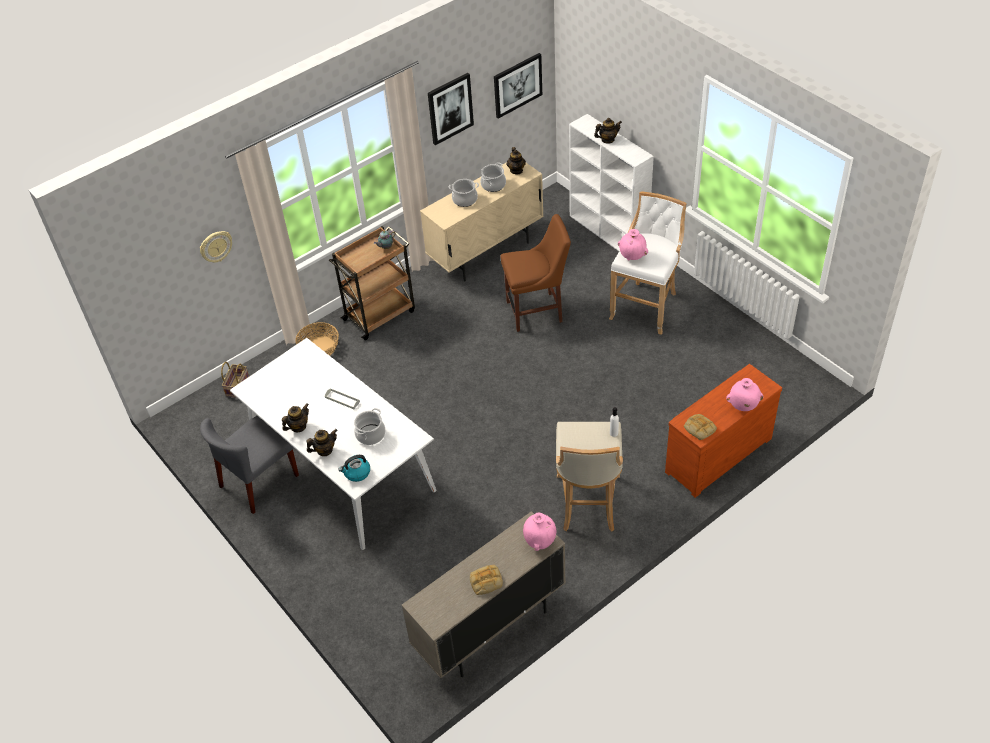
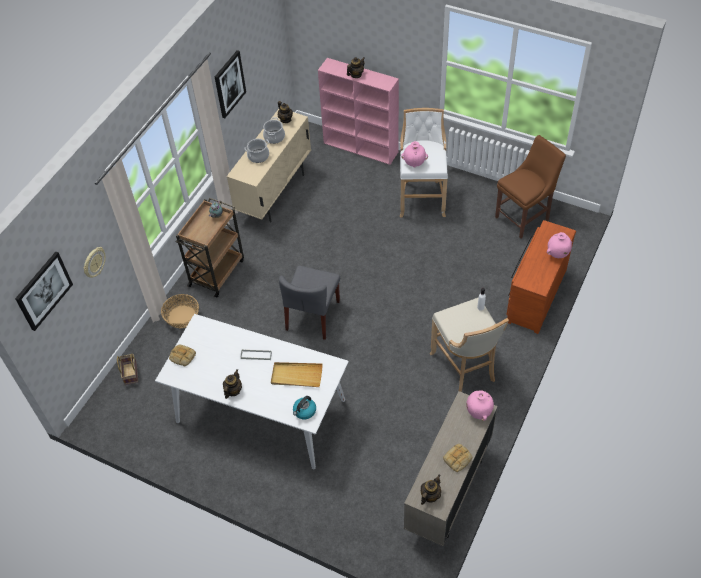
camera: 25 degrees left, 5 degrees up
(259, 481) = (196, 446): grey chair -> grey chair (313, 316)
(324, 450) = (267, 402): teapot -> teapot (430, 496)
(370, 434) = (296, 376): cooking pot -> beige tray
(517, 85) = (267, 49): picture -> picture (43, 290)
(537, 311) = (342, 228): brown chair -> brown chair (524, 217)
(609, 232) = (361, 147): white bookcase -> pink bookcase
(699, 428) = (536, 282): bread -> bread (182, 357)

